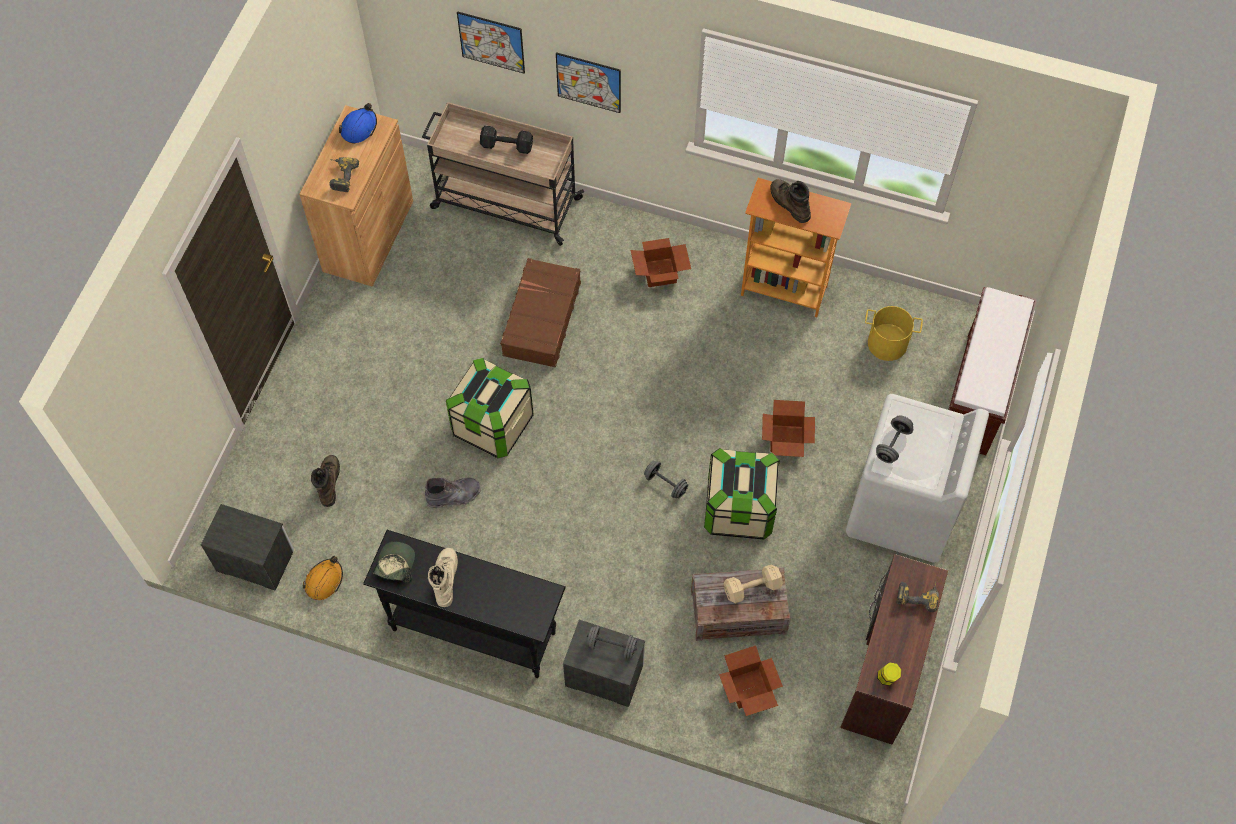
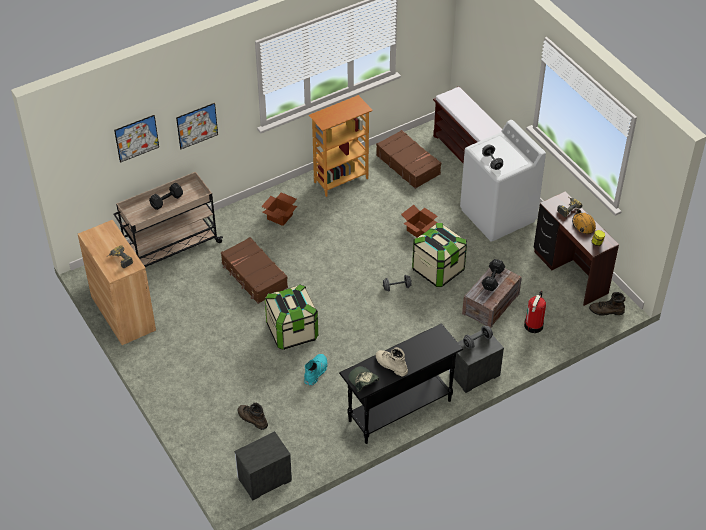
camera: 50 degrees left, 15 degrees down
(324, 581) = (308, 456): orange hard hat -> orange hard hat (583, 225)
(359, 128) = (99, 236): blue hard hat -> none
(453, 496) = (316, 372): grey boot -> turquoise boot
(748, 690) = (534, 326): cardboard box -> fire extinguisher
(753, 587) = (493, 279): beige dumbbell -> black dumbbell
(789, 204) = (334, 114): brown boot -> brown boot (606, 311)
(887, 342) = (408, 164): yellow bucket -> brown suitcase

